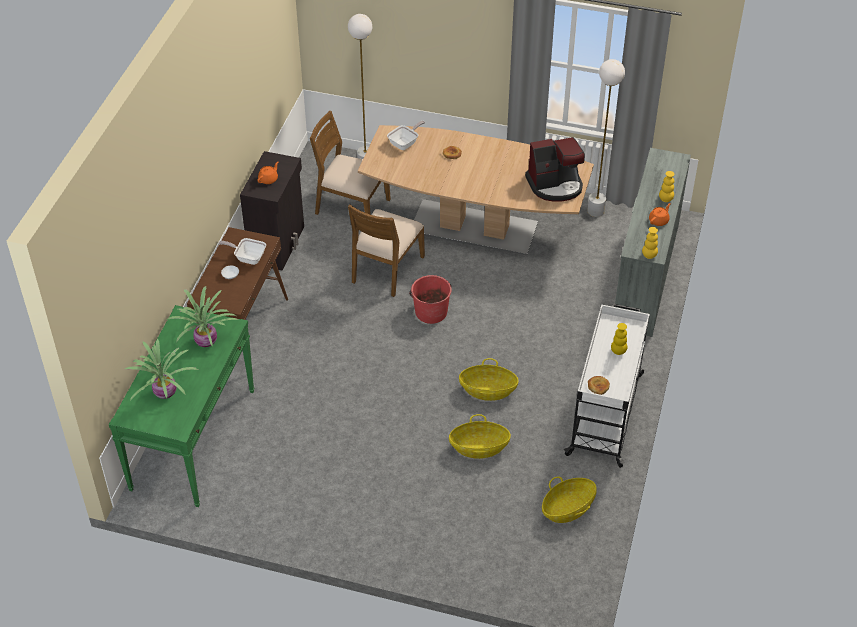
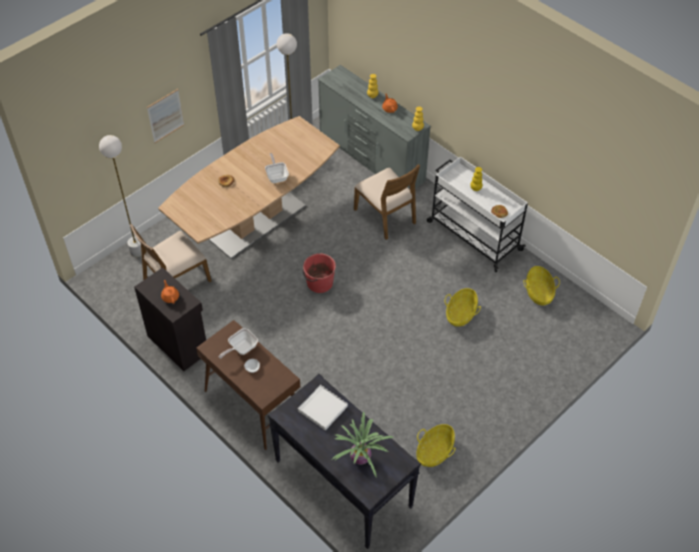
camera: 60 degrees left, 5 degrees up
(193, 438) = (342, 483): green console table -> black console table
(207, 341) = (322, 408): potted plant -> white tray
(386, 269) = (257, 289): brown chair -> brown chair (386, 216)
(405, 143) = (192, 202): frying pan -> frying pan (277, 176)
(450, 50) = (165, 116): none -> picture
(488, 390) = (414, 286): basket -> basket (434, 452)
(555, 185) = (304, 144): coffee machine -> none

